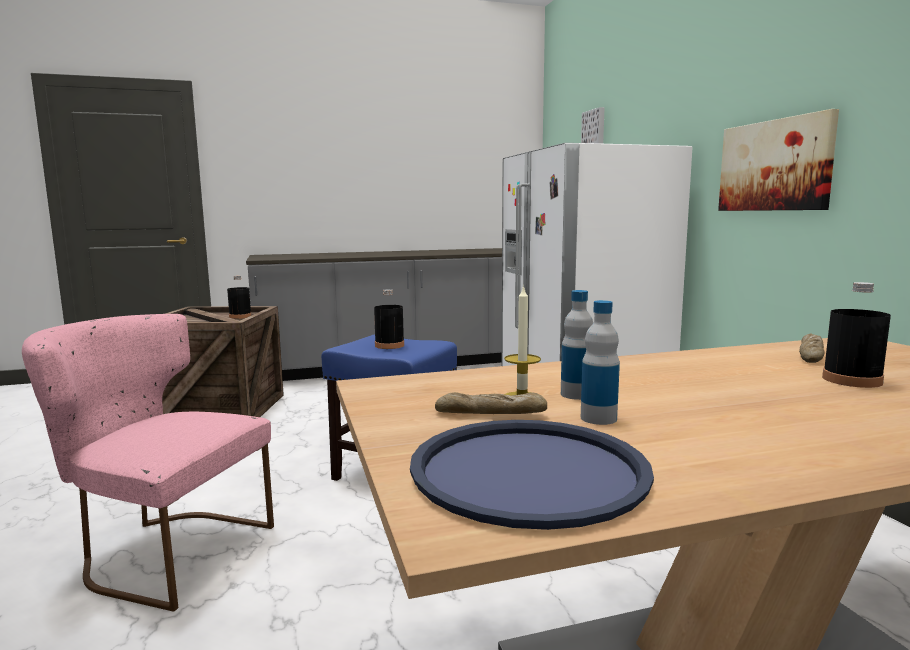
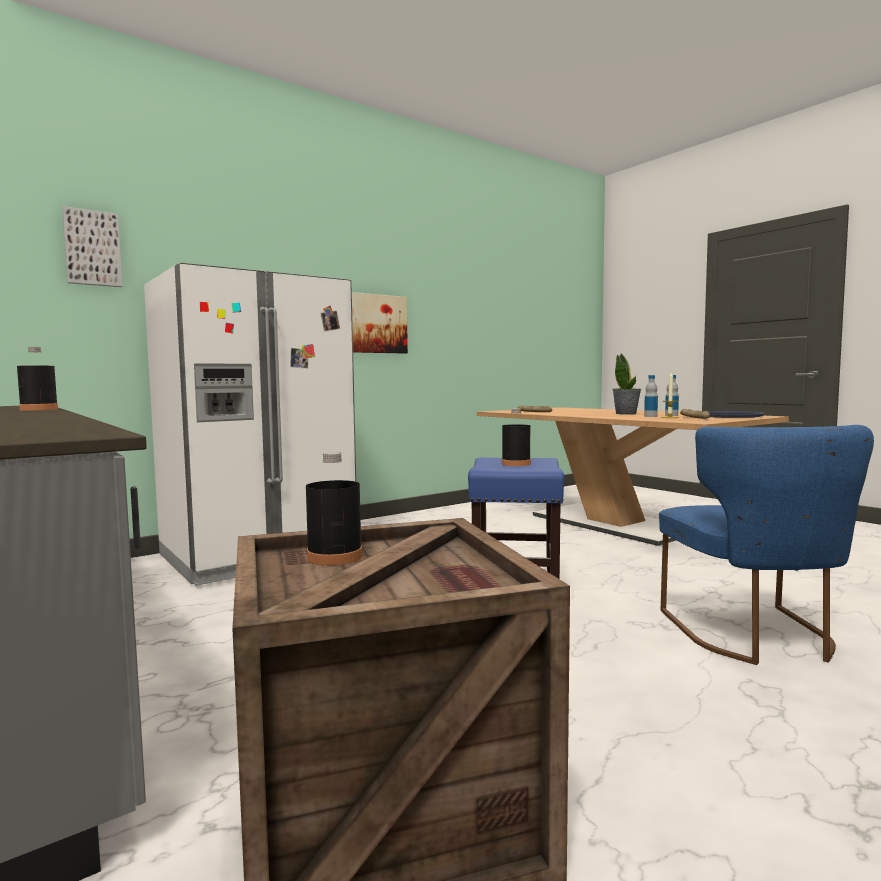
camera: 110 degrees left, 5 degrees down
(164, 551) = (756, 637): pink chair -> blue chair
(708, 399) = (626, 414): none -> potted plant
(851, 380) = (571, 411): black bottle -> black bottle (39, 409)

